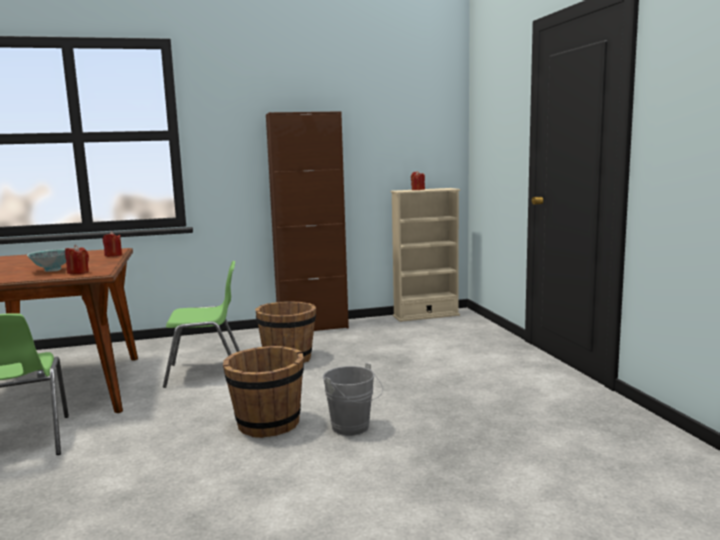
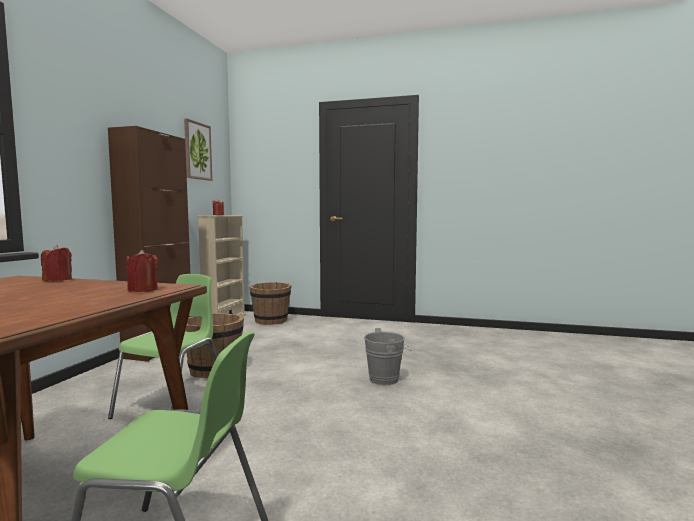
camera: 60 degrees left, 5 degrees down
(52, 270) = (78, 295): bowl -> none
(267, 424) = (341, 402): brown bucket -> brown bucket (271, 321)
(399, 114) = (197, 151): none -> picture

